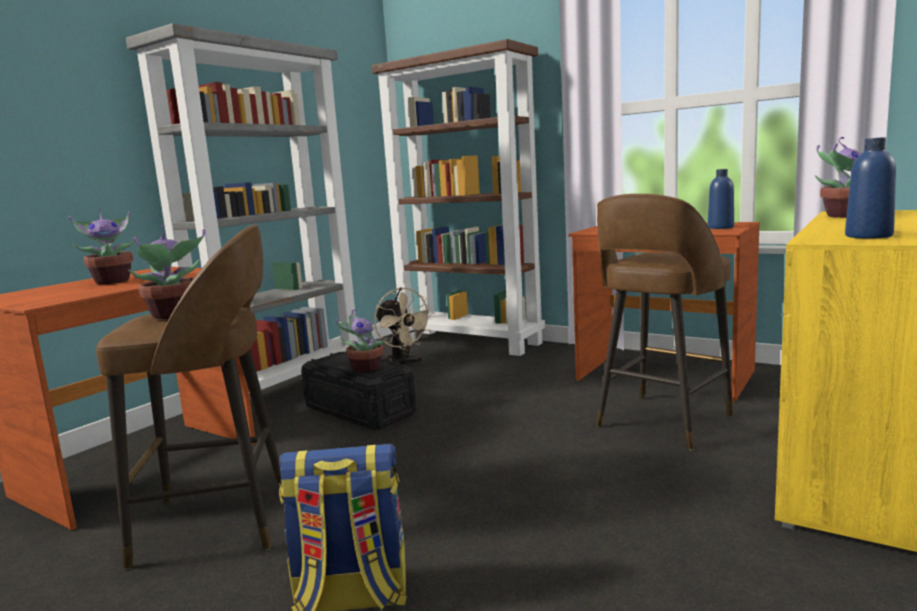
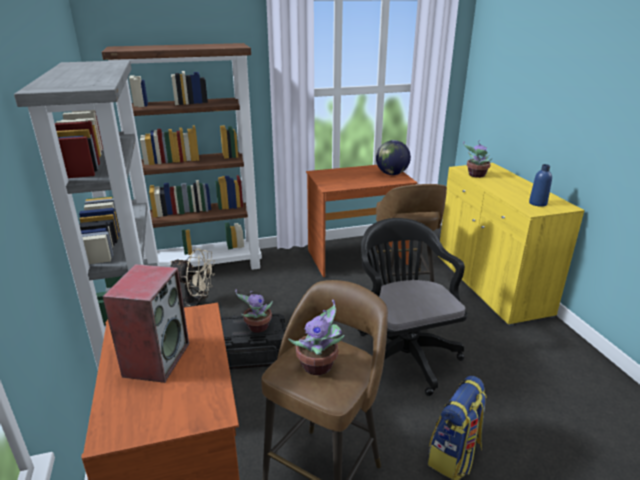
camera: 50 degrees left, 15 degrees up
(113, 281) = (156, 359): potted plant -> speaker
(519, 476) = (403, 353): none -> black office chair
(720, 227) = (391, 174): blue bottle -> globe

